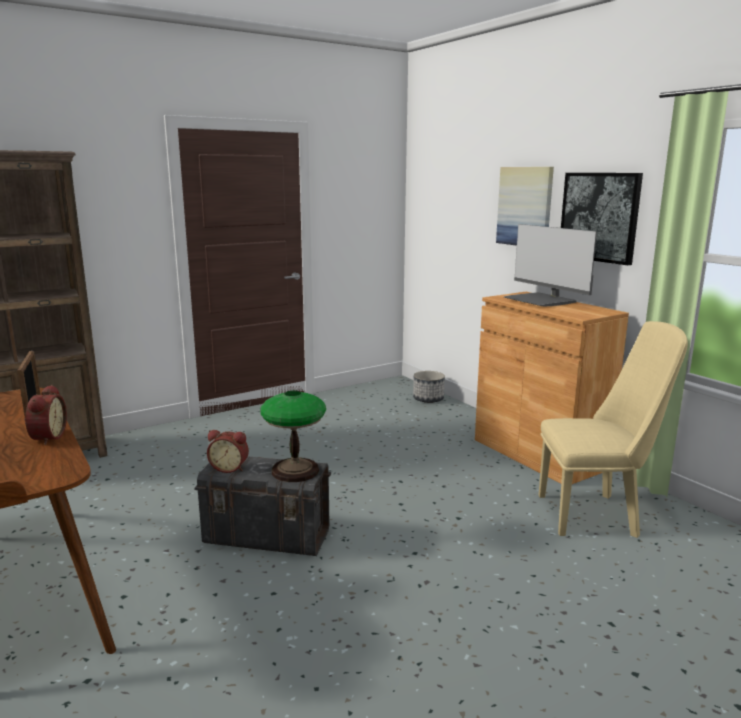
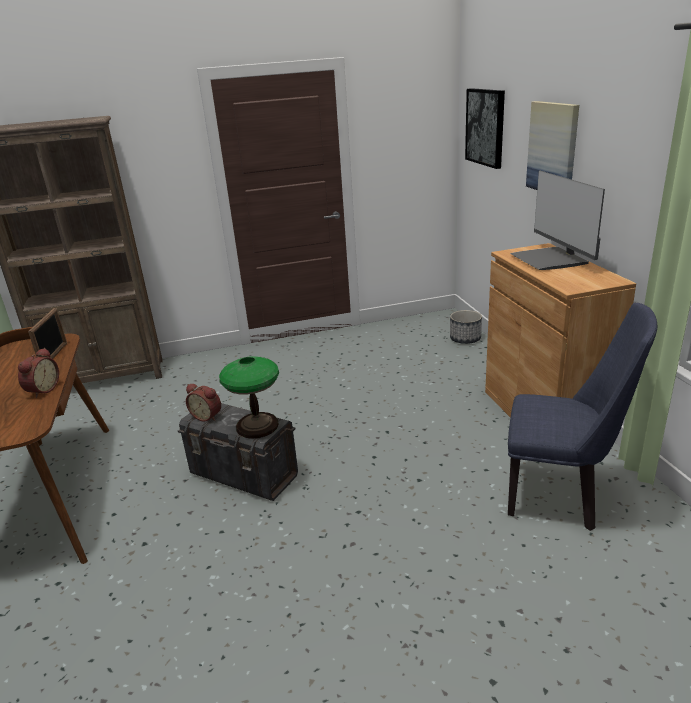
camera: 20 degrees right, 10 degrees up
(595, 514) = (561, 496): beige chair -> blue chair
(599, 217) = (617, 169): picture -> picture (485, 127)

